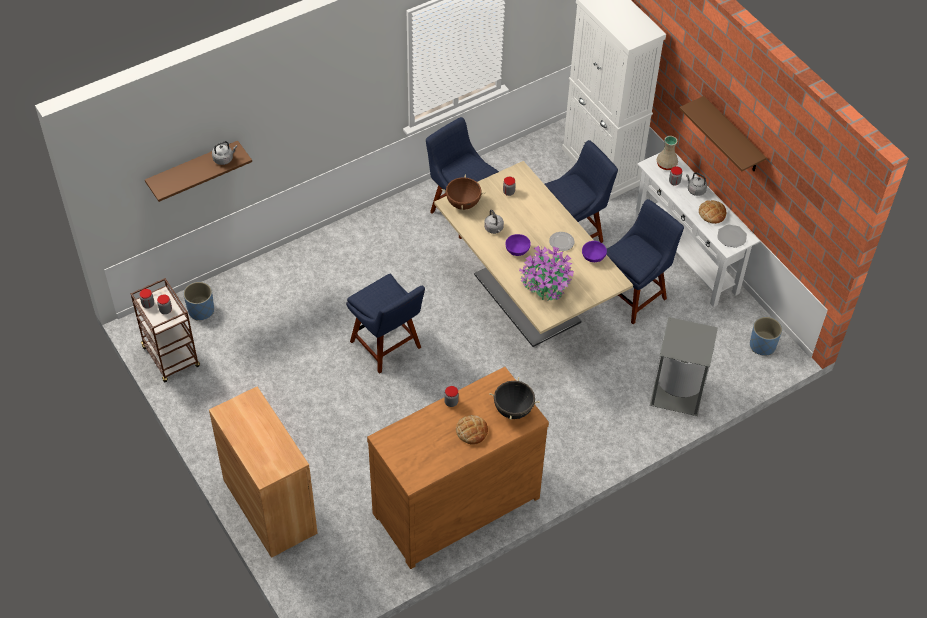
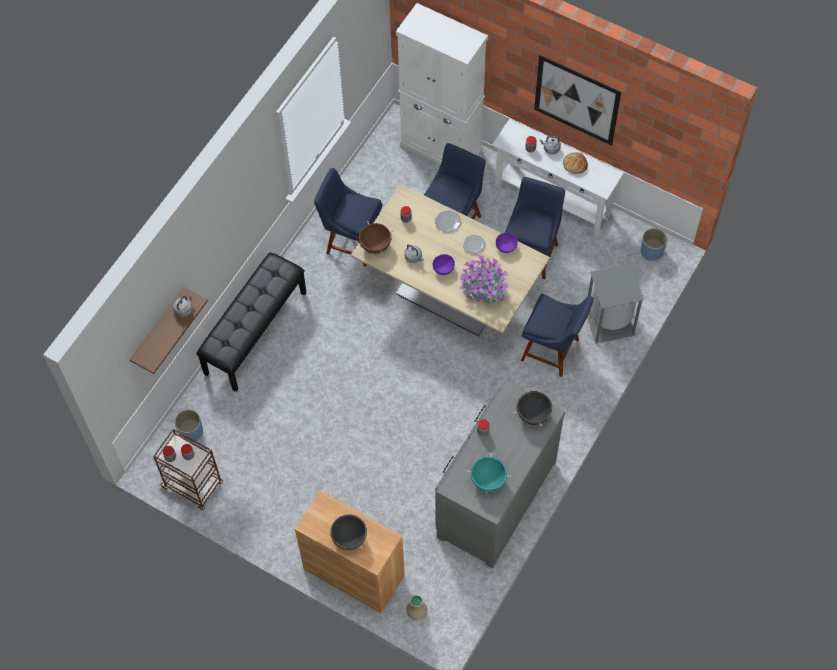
camera: 25 degrees left, 10 degrees up
(255, 442) = (349, 538): none -> black cooking pot
(318, 251) = (255, 332): none -> black bench
(387, 347) = (364, 391): blue chair -> blue chair (553, 351)
(426, 450) = (488, 480): none -> turquoise cooking pot
(454, 503) = (494, 498): brown dresser -> grey dresser
(471, 431) = (512, 448): bread -> none
(666, 165) = (516, 135): beige vase -> beige vase (417, 612)
(731, 236) = (601, 178): plate -> plate (448, 222)
(732, 136) = (576, 100): brown shelf -> picture

